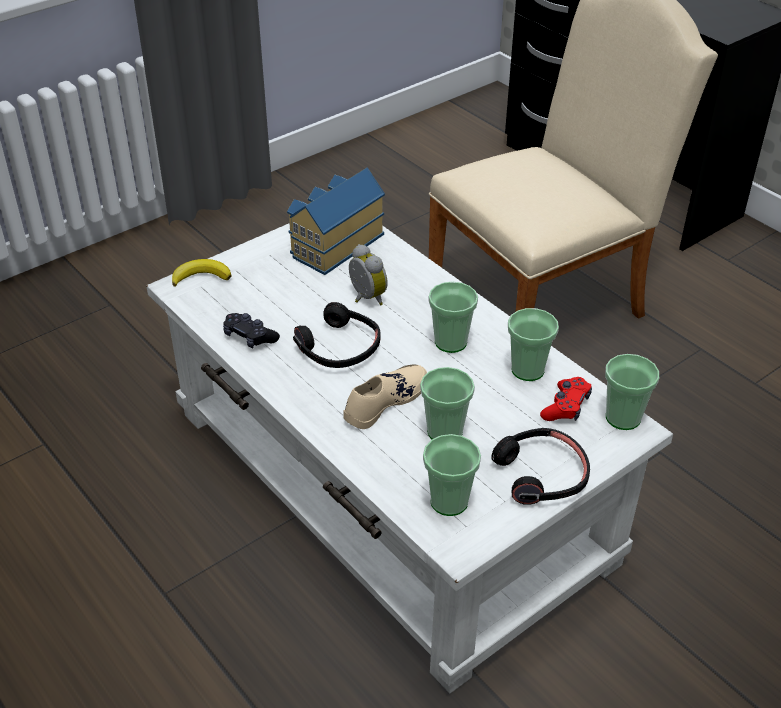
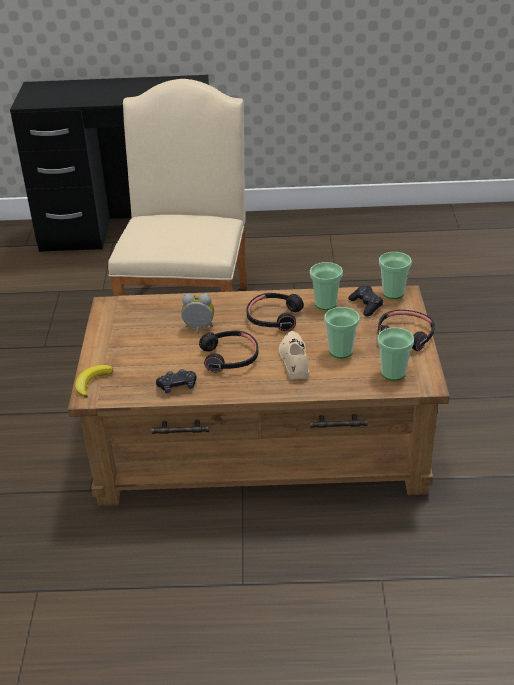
camera: 50 degrees left, 5 degrees down
(334, 244) = (133, 319): toy house -> none
(387, 484) = (260, 444): white coffee table -> brown coffee table
(450, 342) = (274, 317): cup -> black headphones
(566, 407) = (366, 305): red game controller -> black game controller

